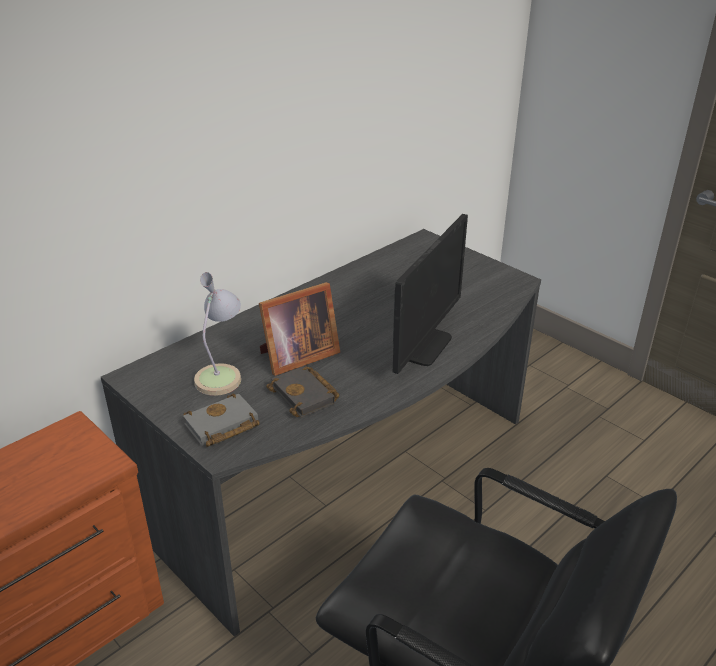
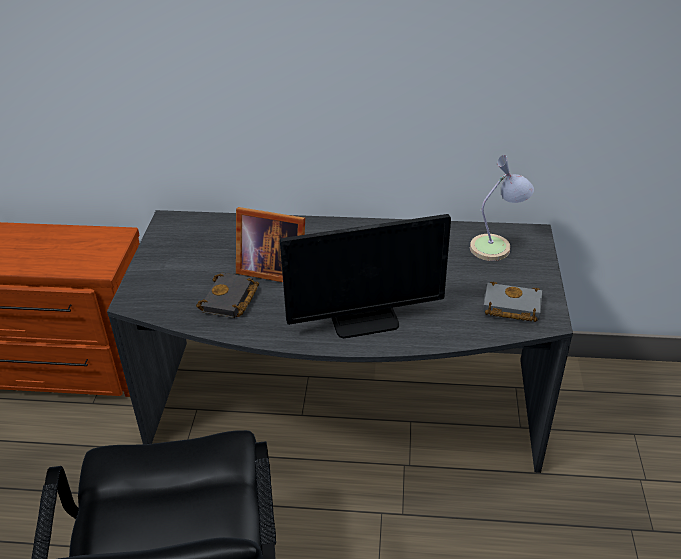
camera: 50 degrees right, 5 degrees up
(221, 426) = (157, 285): grey book -> grey book (510, 307)
(222, 374) = (212, 252): table lamp -> table lamp (497, 246)

